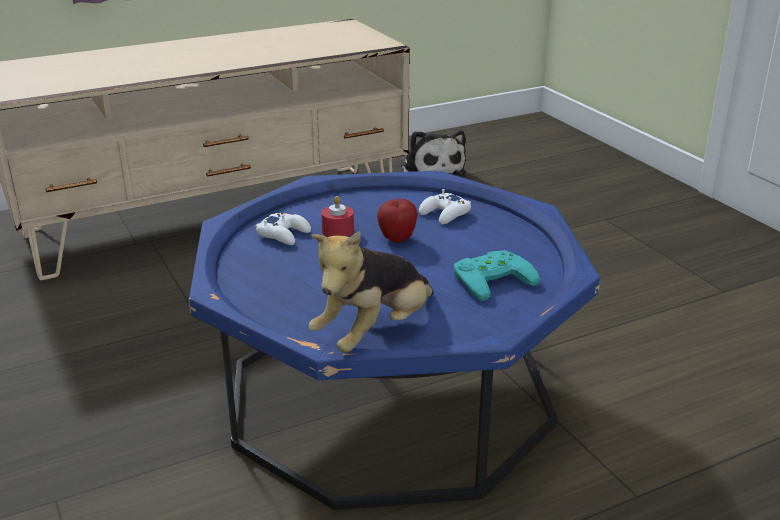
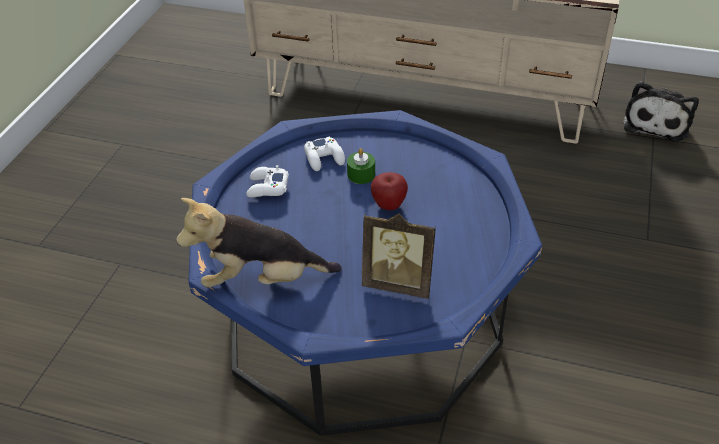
camera: 45 degrees right, 15 degrees up
(338, 231) = (361, 174): red candle -> green candle
(445, 214) = (457, 200): white game controller -> white game controller (267, 187)
(490, 278) = (398, 283): turquoise game controller -> picture frame

